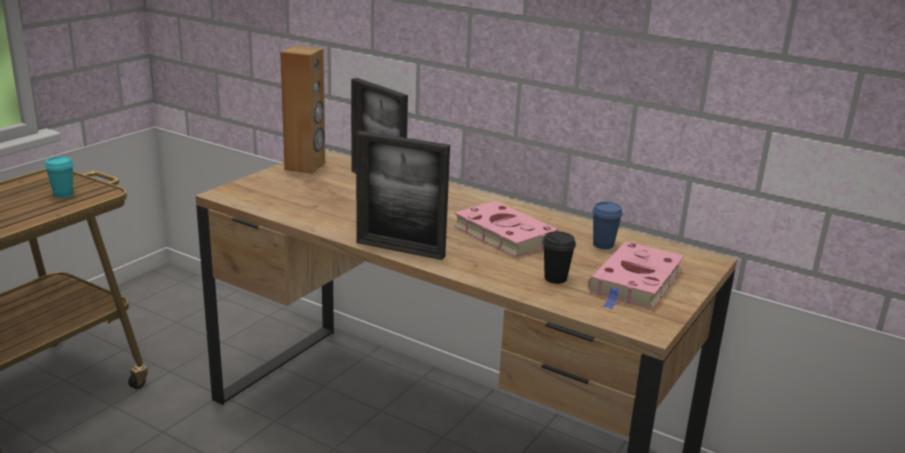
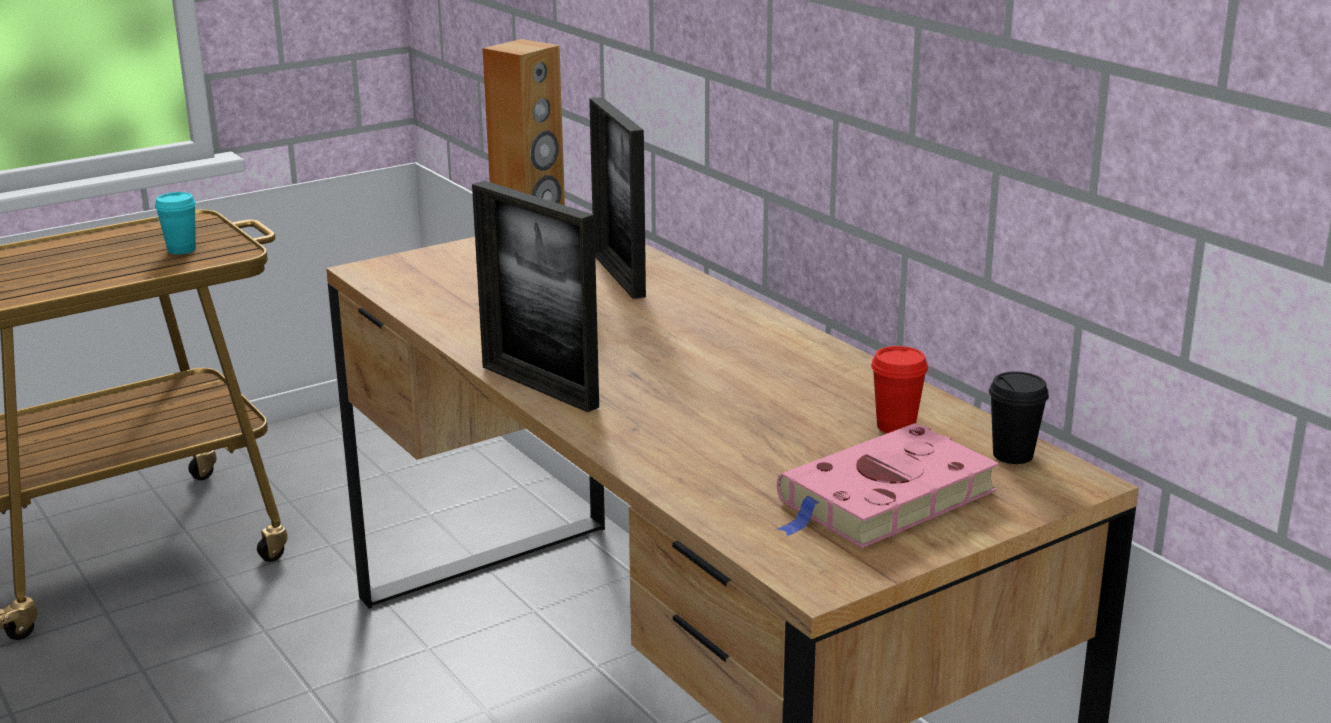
camera: 25 degrees right, 0 degrees up
(502, 234) = (734, 384): pink book -> none
(555, 278) = (745, 470): black cup -> black cup (1012, 455)
(603, 245) = (896, 426): blue cup -> red cup

